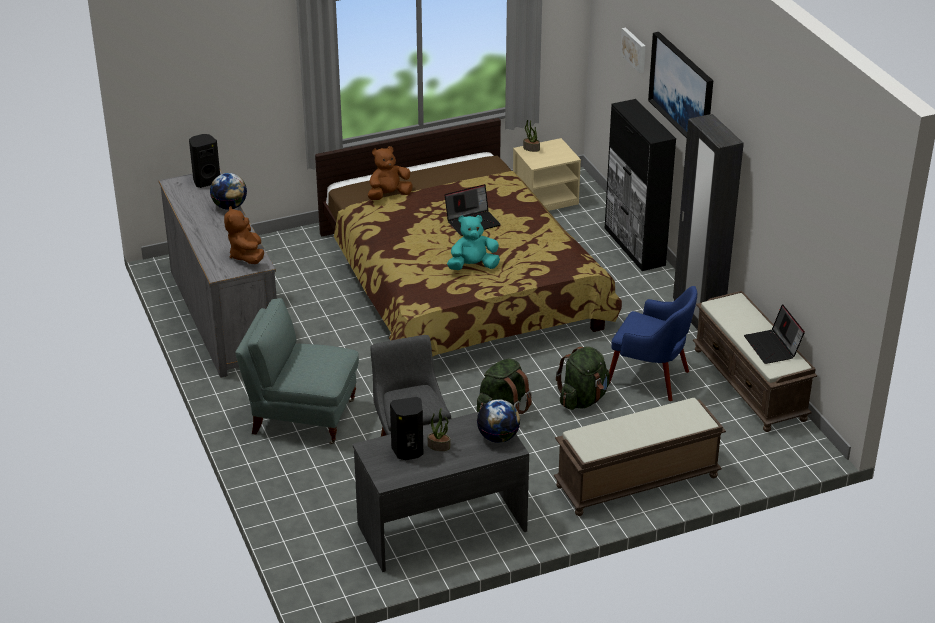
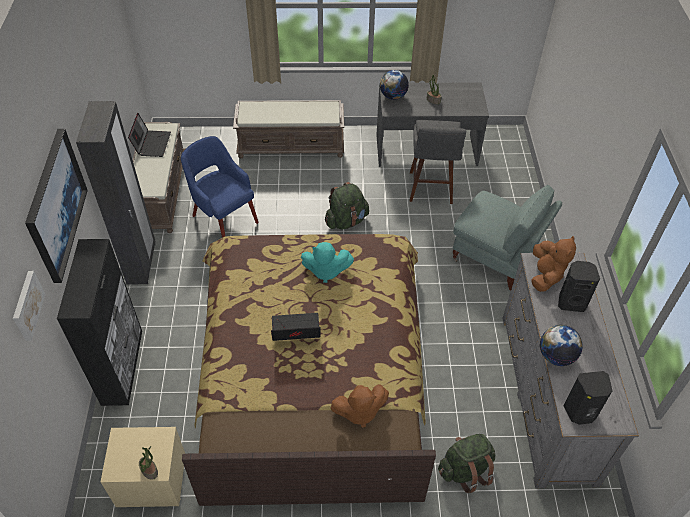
camera: 160 degrees left, 15 degrees up
(408, 451) = (454, 101): black speaker -> black speaker (571, 302)
(583, 399) = (284, 214): green backpack -> green backpack (465, 470)

